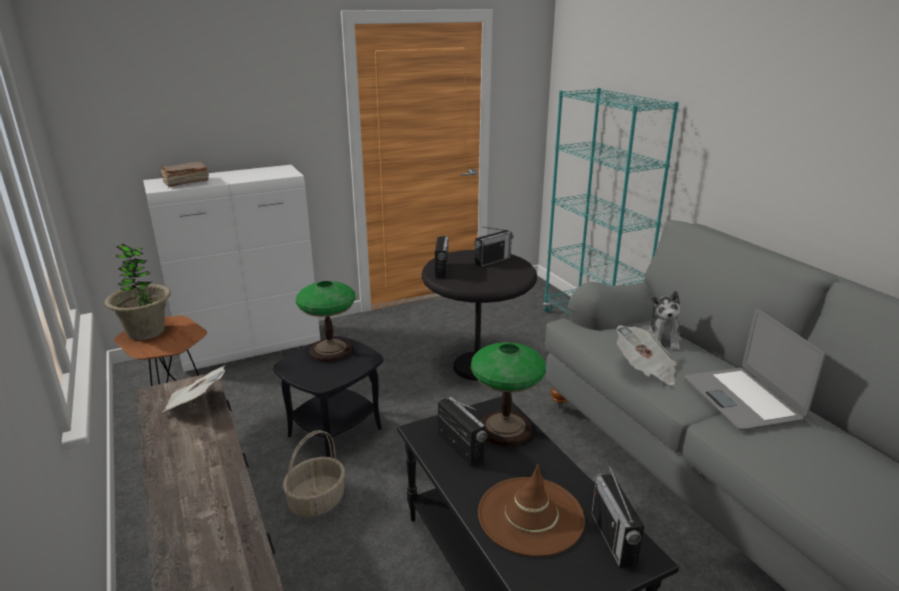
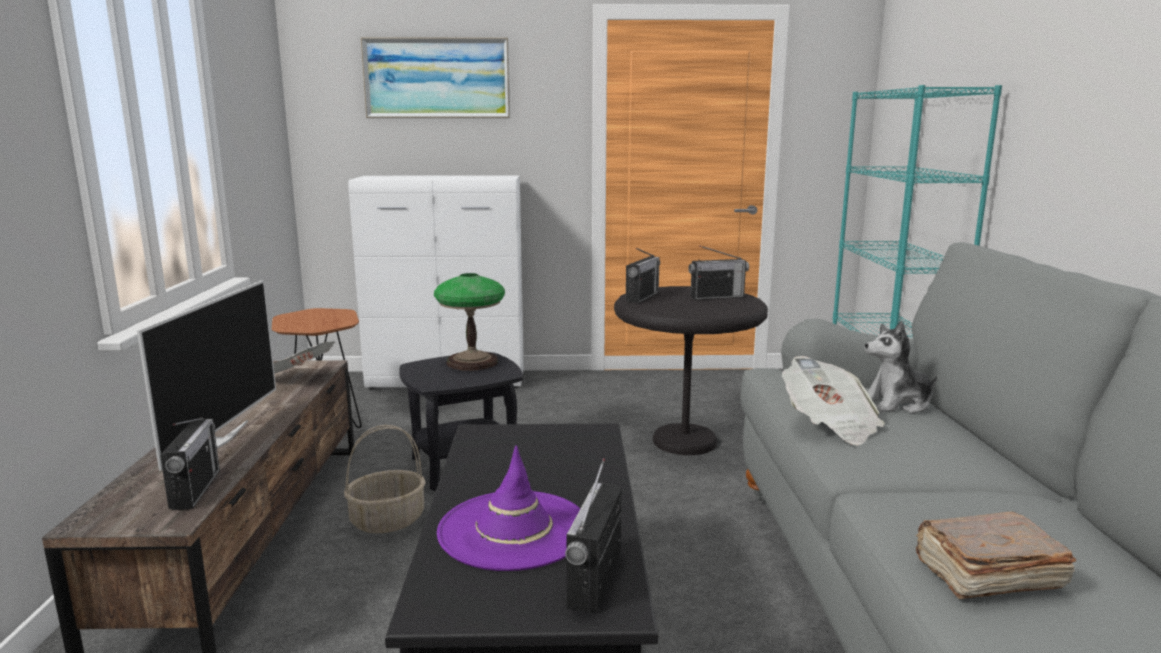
camera: 25 degrees right, 10 degrees down
(146, 332) = (306, 315): potted plant -> none
(185, 182) = (396, 177): brown book -> brown book (986, 575)
(200, 494) = (218, 441): none -> television
(205, 83) = (437, 78): none -> picture
(460, 448) = (505, 455): radio -> radio (195, 489)
(505, 428) = (580, 450): table lamp -> none
(530, 515) = (513, 530): brown hat -> purple hat
(663, 340) = (897, 404): plush toy -> plush toy turned 45 degrees clockwise
(742, 399) = (960, 480): laptop -> none

